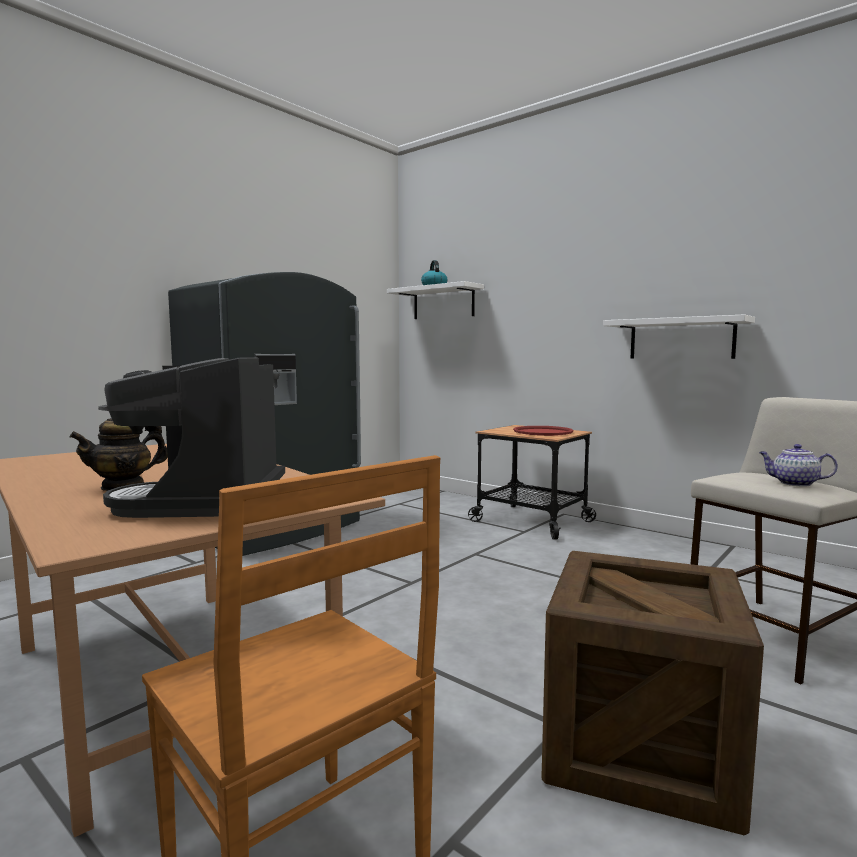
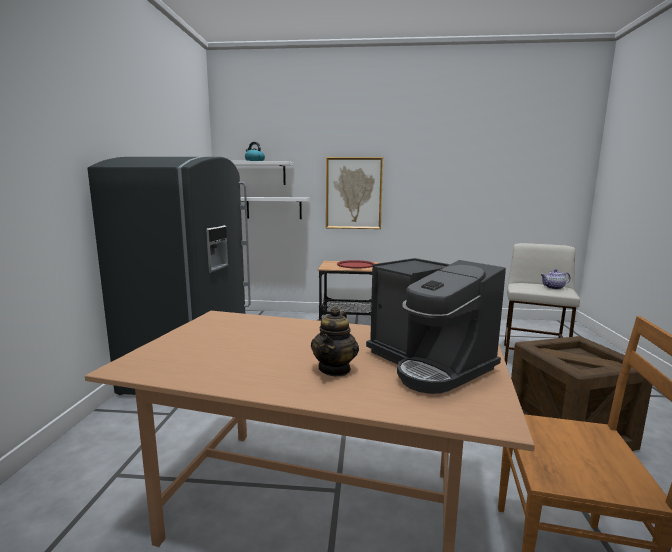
camera: 35 degrees left, 5 degrees up
(561, 323) = (353, 193): none -> picture
(681, 339) = (429, 205): white shelf -> white shelf (274, 208)

